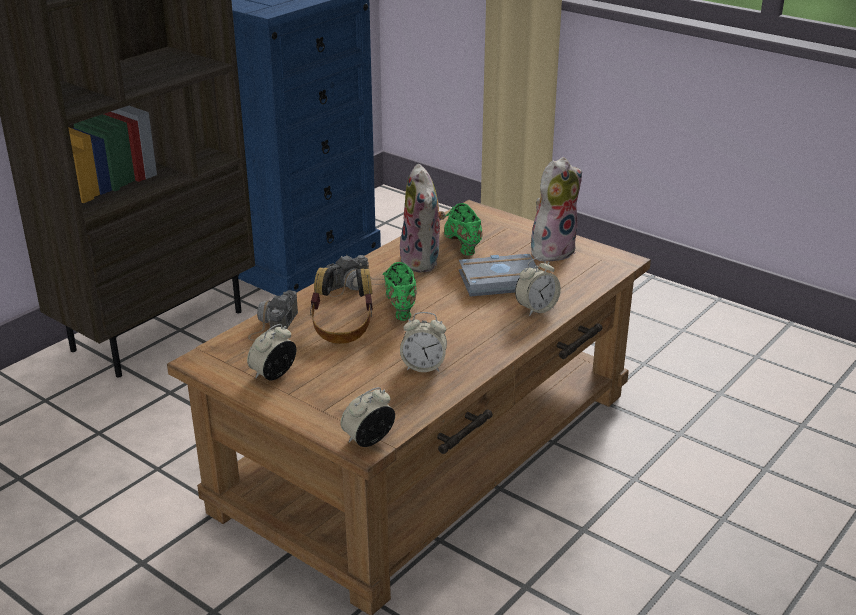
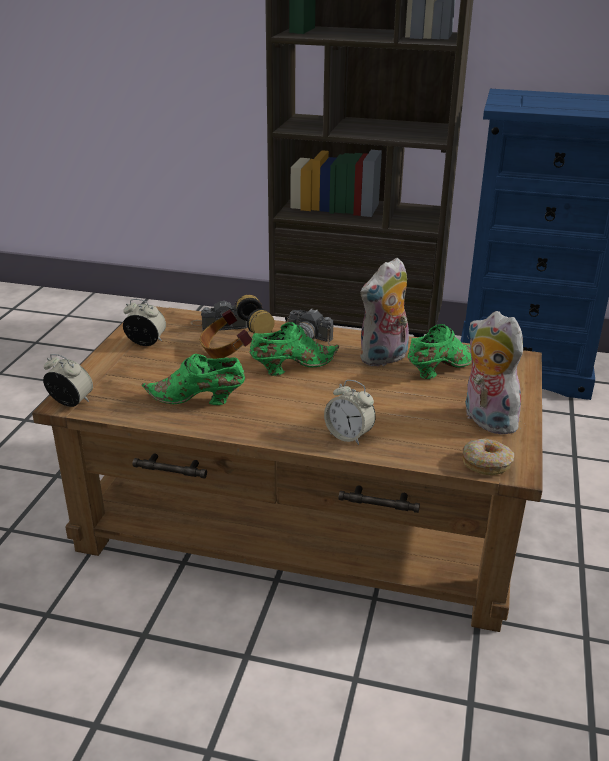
camera: 65 degrees right, 0 degrees up
(423, 366) = (198, 400): alarm clock -> green shoe
(501, 280) = (388, 404): grey book -> none
(552, 250) = (485, 420): plush toy -> plush toy turned 150 degrees counterclockwise
(609, 267) = (486, 463): none -> donut

